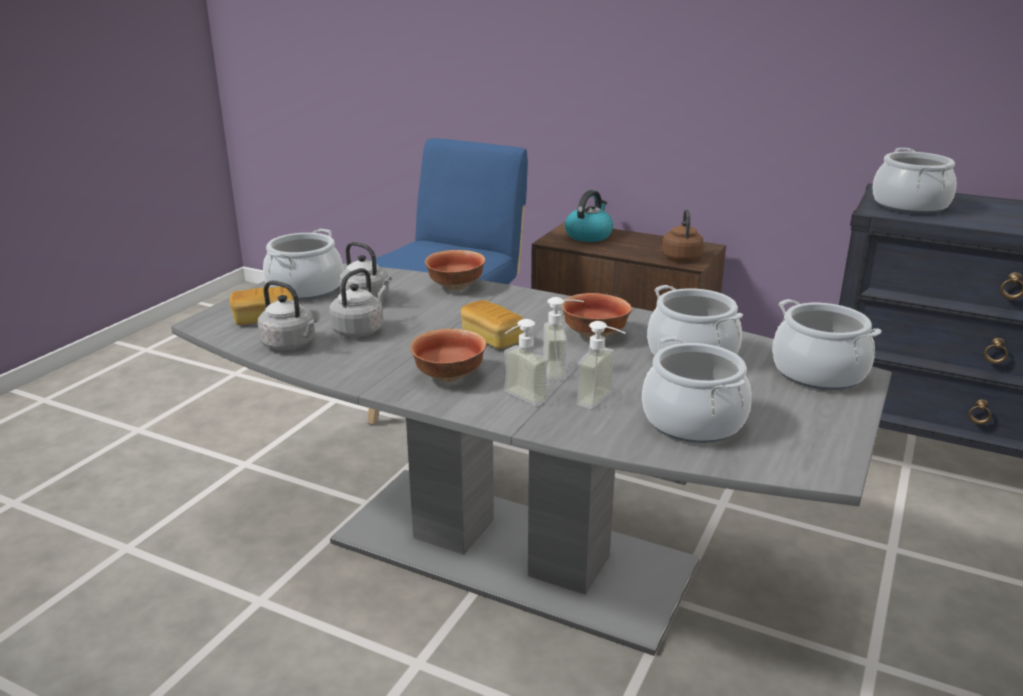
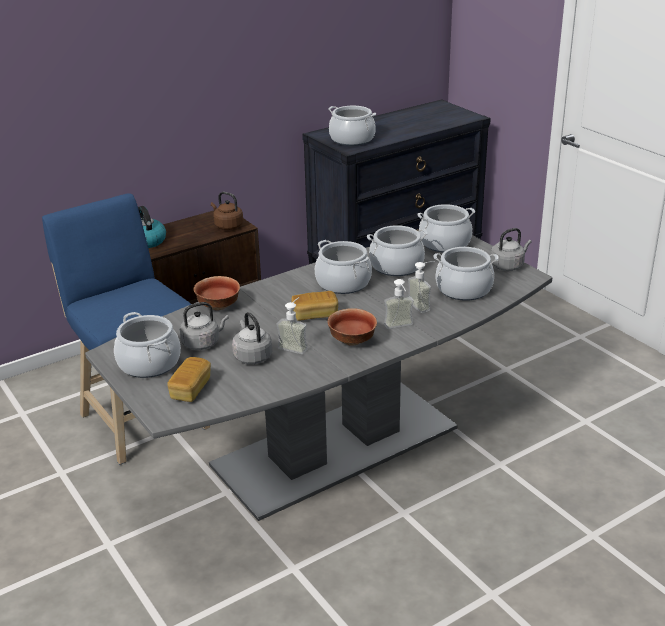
camera: 60 degrees left, 5 degrees up
(291, 344) = (247, 386): grey kettle -> grey kettle (508, 265)
(563, 370) = (378, 305): soap dispenser -> soap dispenser (295, 346)
(594, 334) = (343, 283): bowl -> cooking pot

